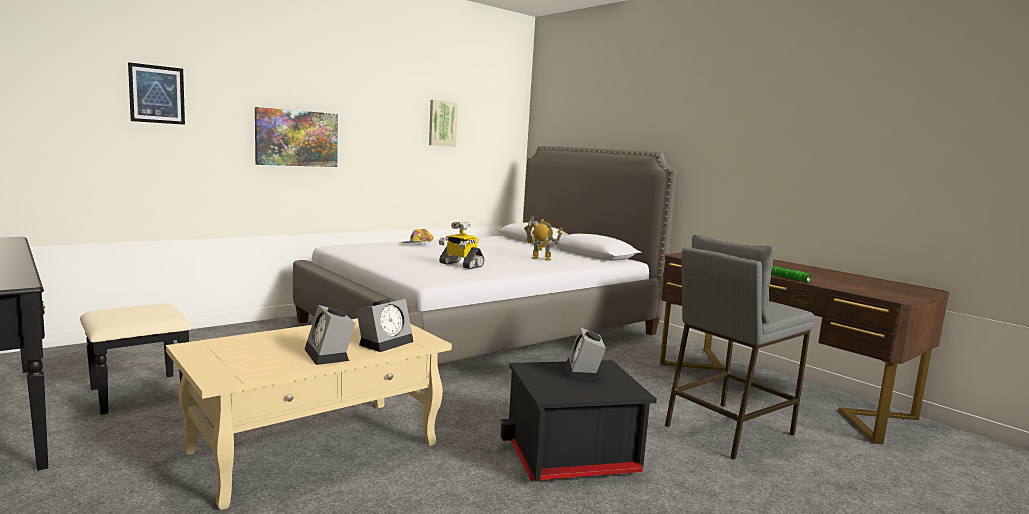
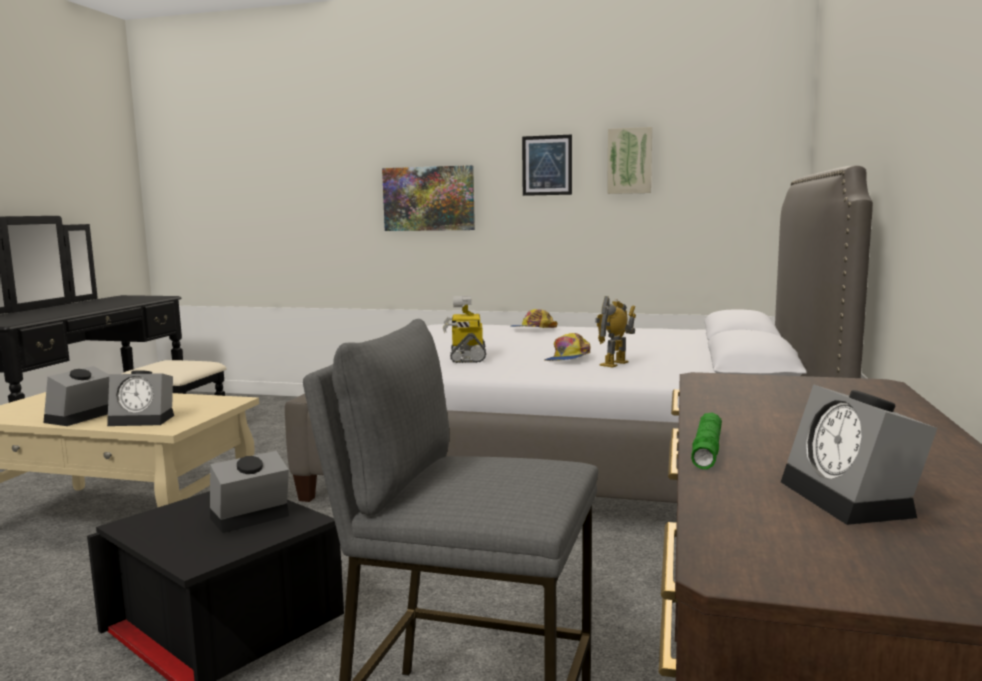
camera: 55 degrees right, 0 degrees up
(157, 94) = (299, 167): picture -> picture (547, 165)
(511, 259) = (568, 358): none -> cap
(541, 259) = (615, 364): toy robot -> toy robot turned 120 degrees counterclockwise
(848, 282) = (853, 499): none -> alarm clock

